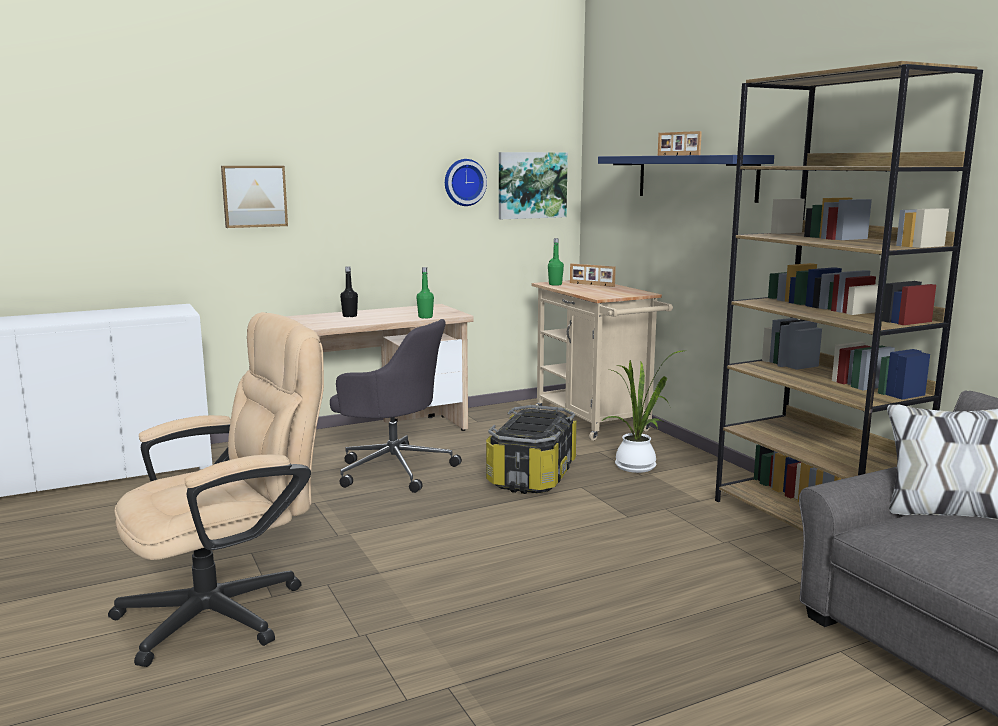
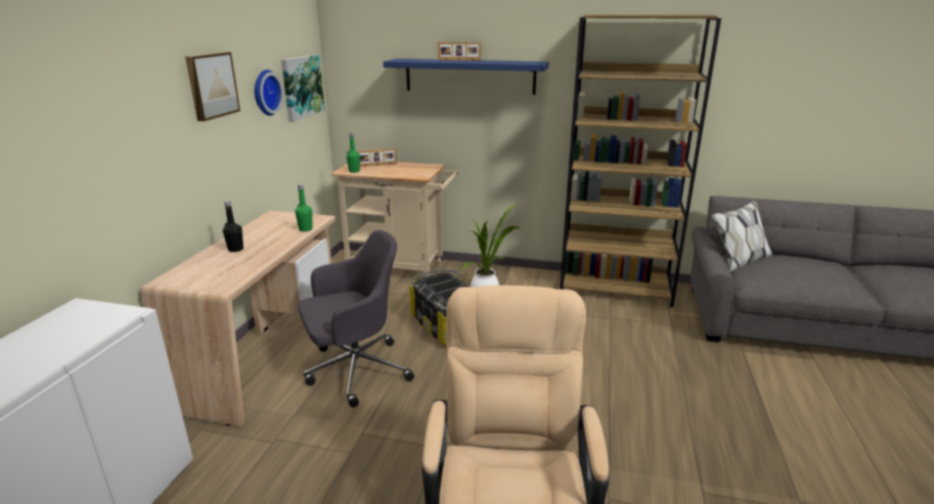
camera: 50 degrees left, 10 degrees up
(254, 196) = (110, 145): picture -> picture (211, 85)

